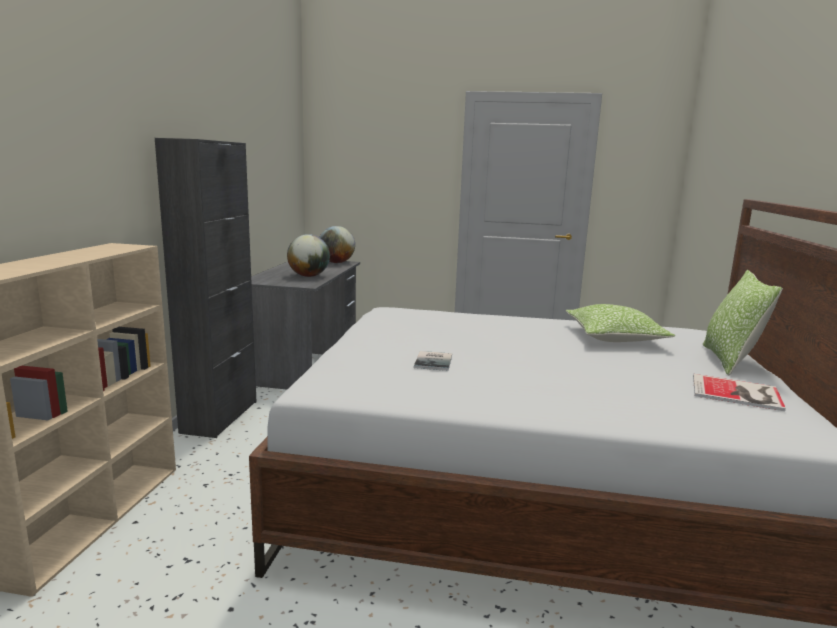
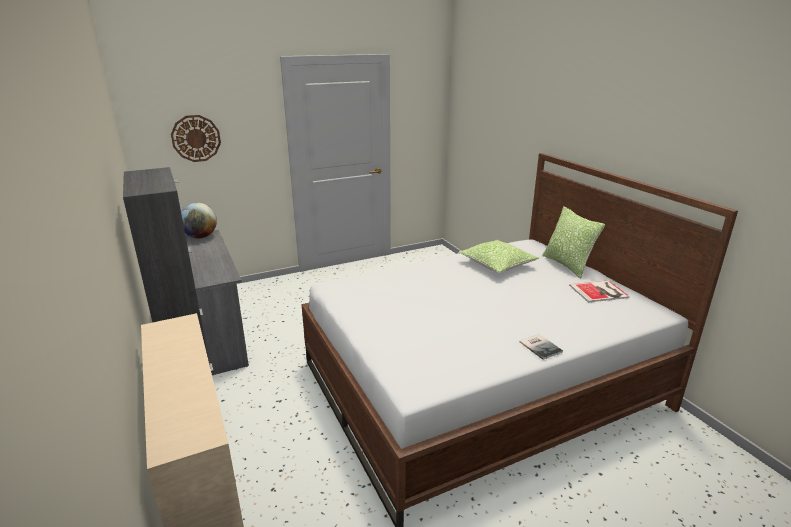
camera: 35 degrees left, 10 degrees up
(309, 276) = (208, 264): globe -> none
(368, 170) = (196, 138): none -> wall clock
(435, 361) = (442, 329): book -> book (540, 346)

